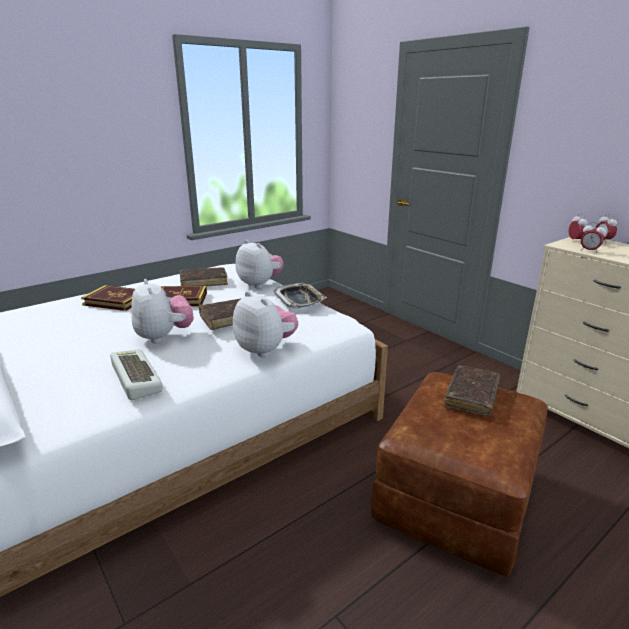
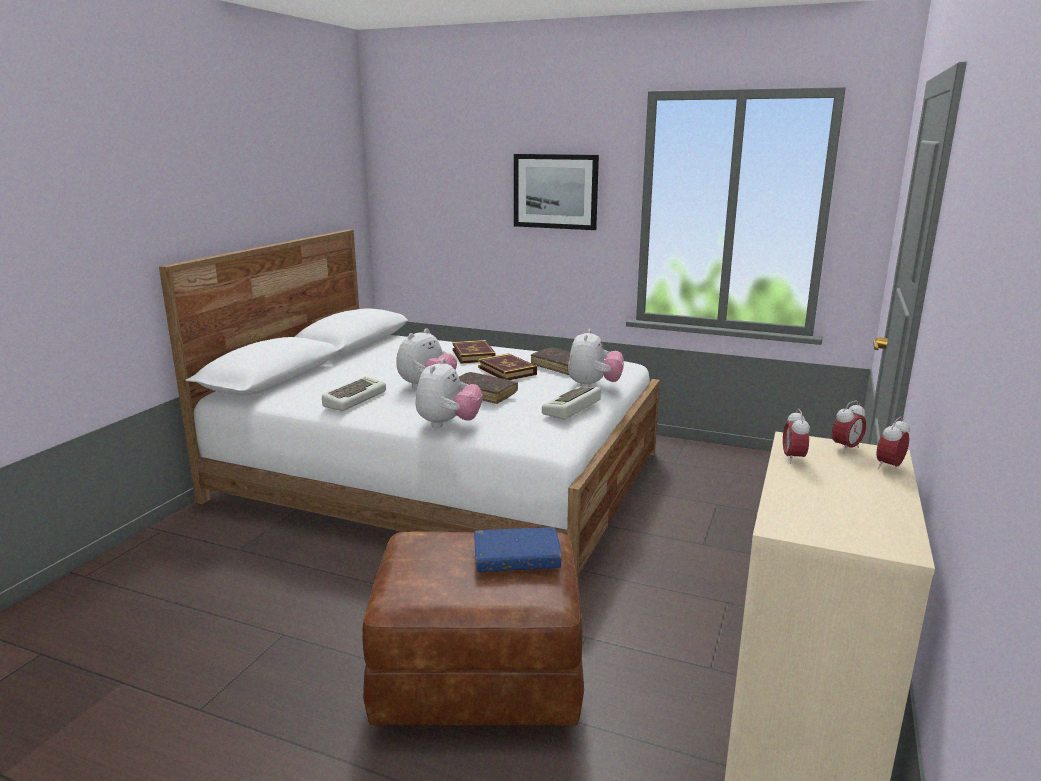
camera: 60 degrees right, 5 degrees down
(102, 129) = (555, 191): none -> picture
(300, 299) = (573, 408): tray -> keyboard
(471, 396) = (517, 559): brown book -> blue book

